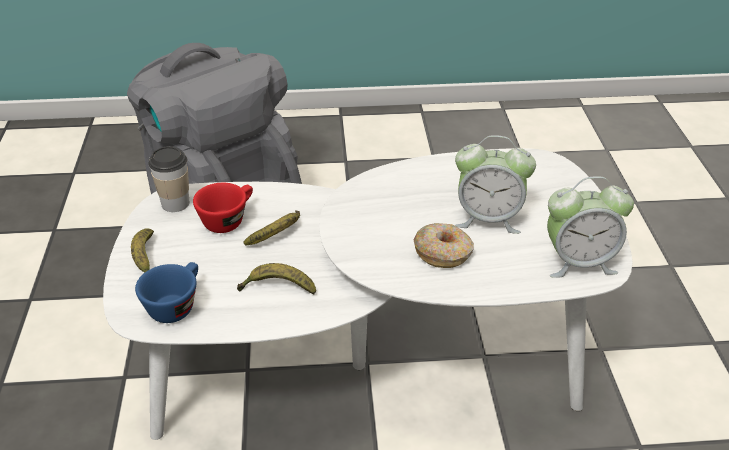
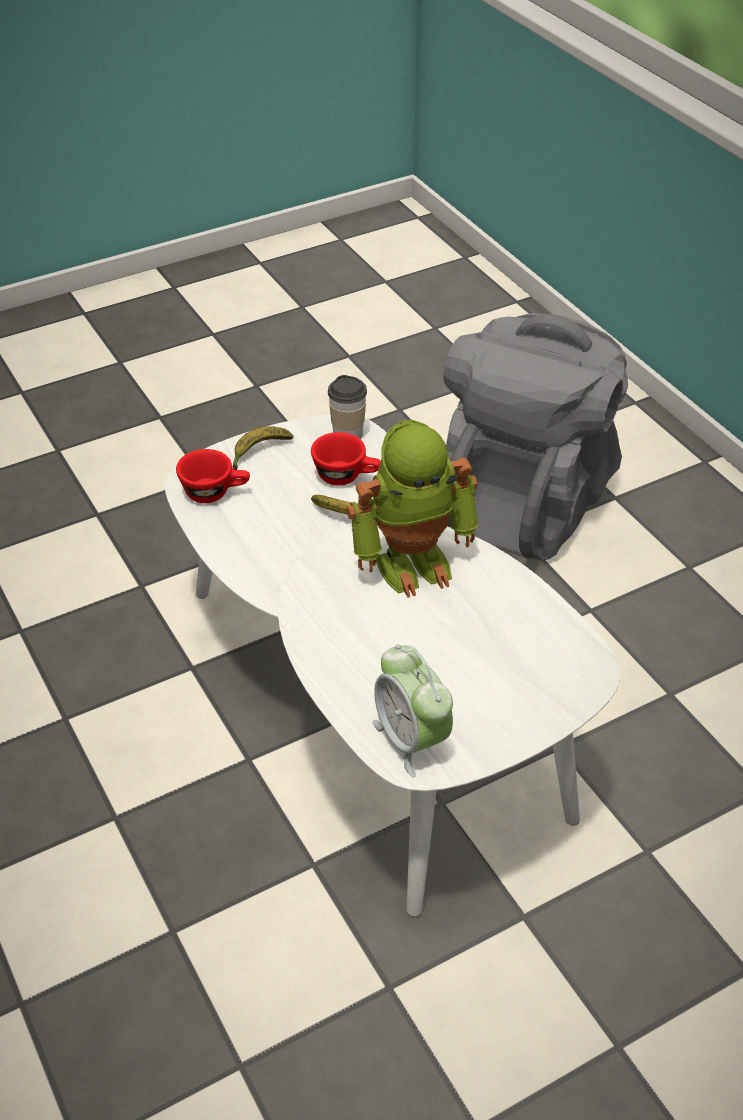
camera: 65 degrees right, 5 degrees up
(175, 305) = (215, 492): blue cup -> red cup
(277, 288) = (272, 544): banana -> none
(384, 204) = (412, 562): none -> toy robot
(443, 253) = (360, 629): donut -> none
(488, 219) = (441, 648): alarm clock -> none

